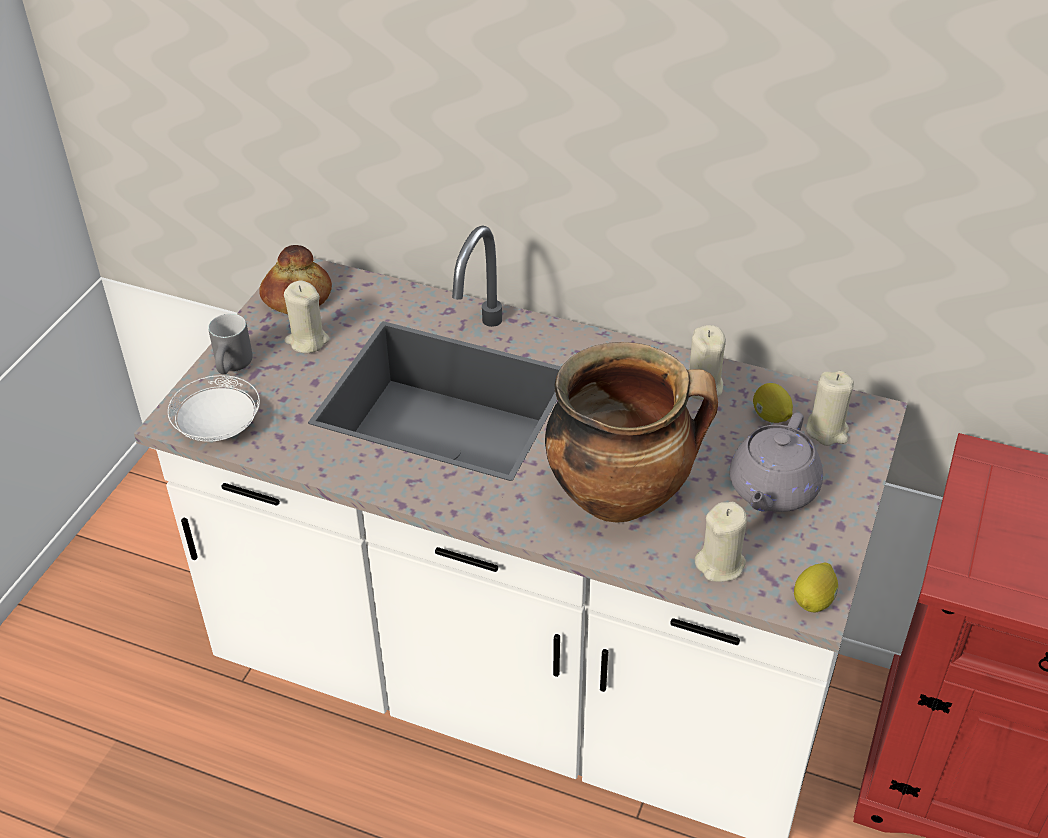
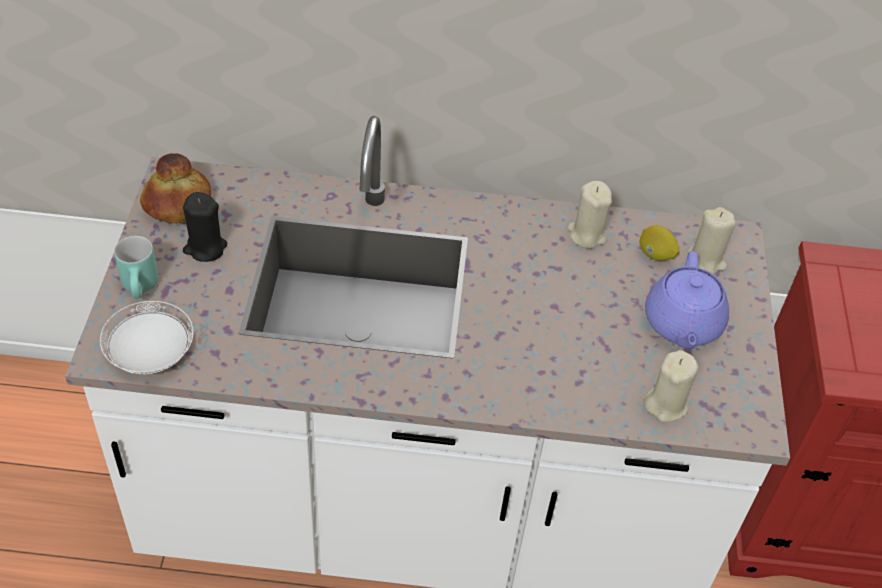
camera: 20 degrees left, 5 degrees up
(234, 367) = (143, 288): grey mug -> turquoise mug
(307, 340) = (205, 248): beige candle -> black candle
(621, 495) = (556, 354): cooking pot -> none
(772, 490) = (682, 324): grey teapot -> purple teapot
(814, 600) = (754, 423): lemon -> none

